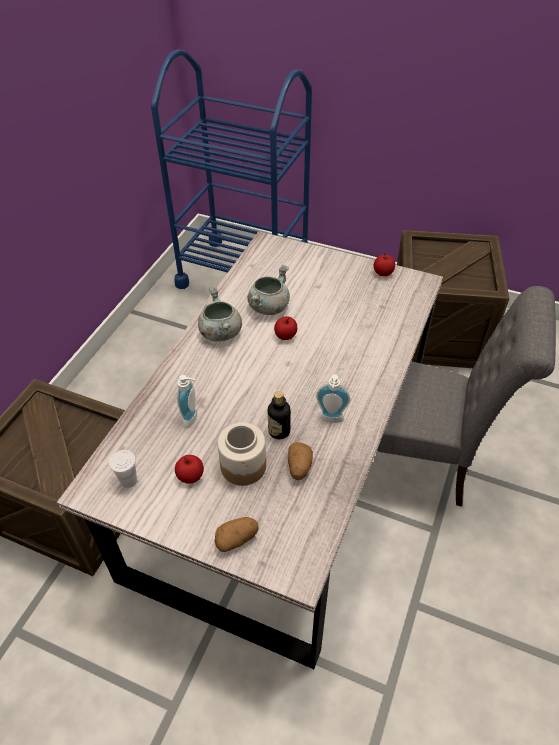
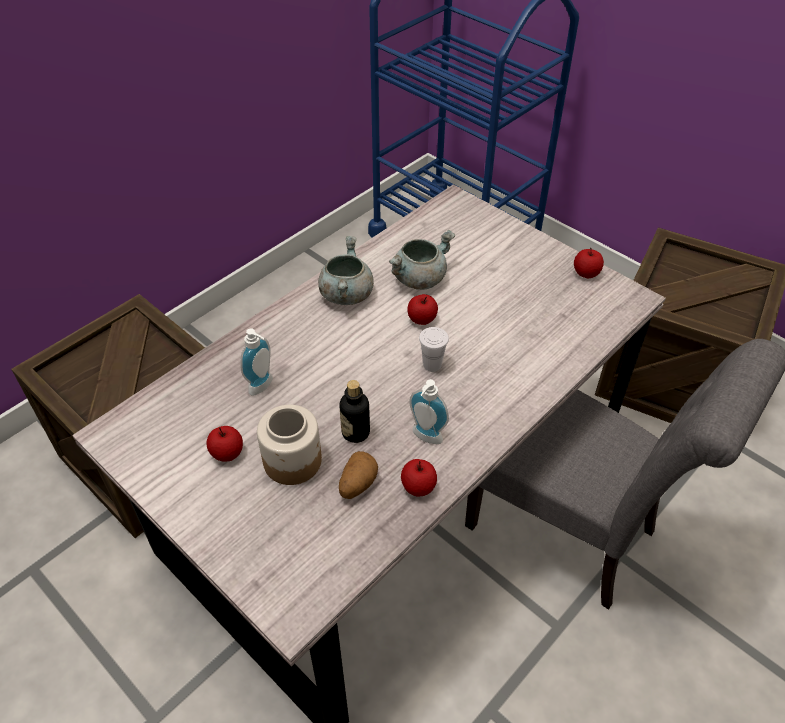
camera: 20 degrees right, 0 degrees up
(128, 481) = (157, 436): white cup -> white cup (432, 365)
(237, 539) = (241, 545): potato -> none
(343, 455) = (418, 486): none -> apple

